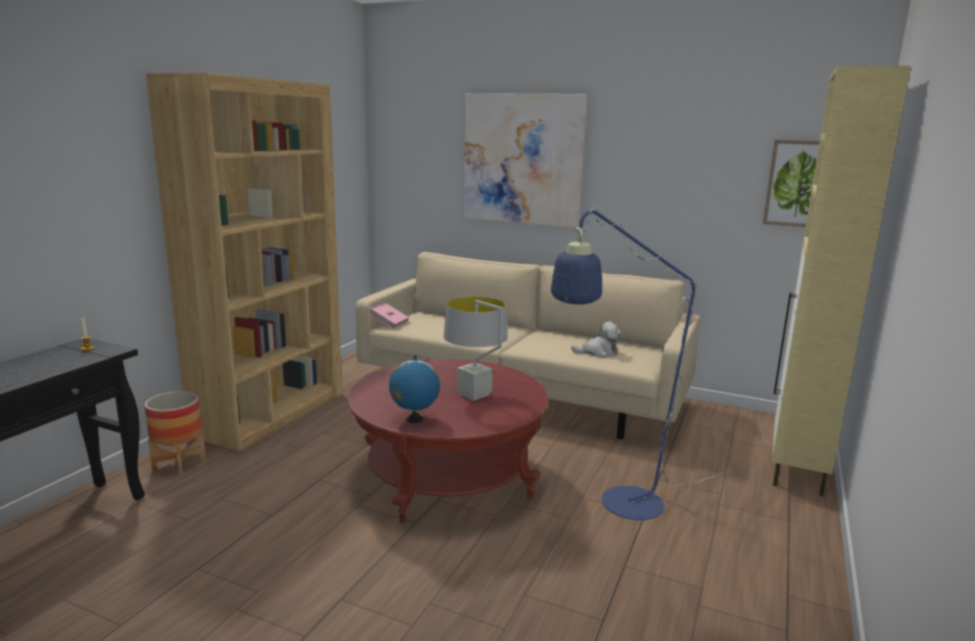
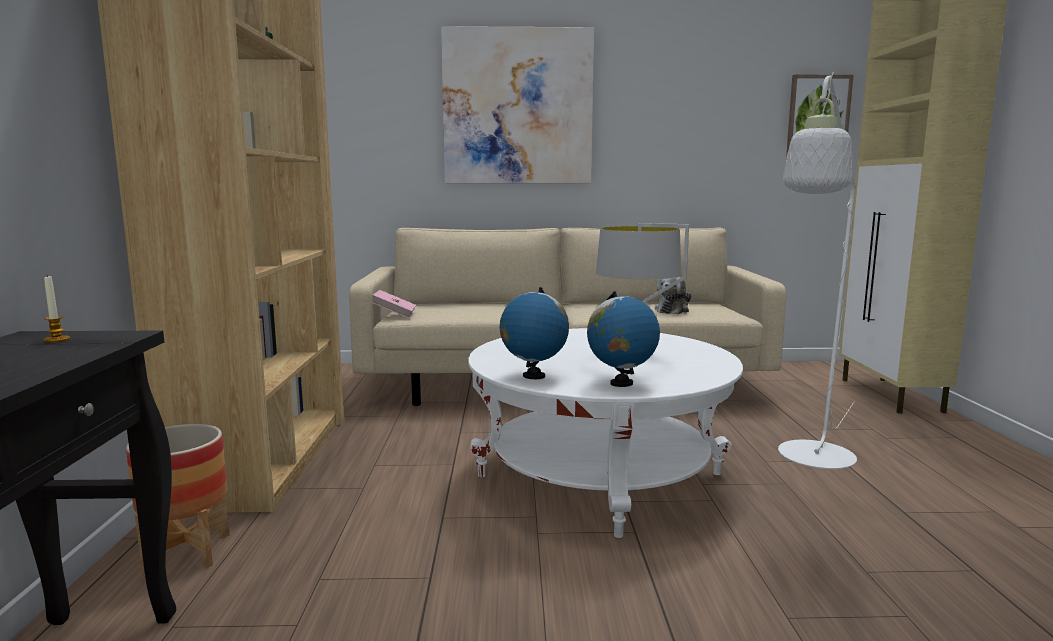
camera: 25 degrees left, 5 degrees down
(374, 401) = (533, 376): none -> globe
(448, 476) = (600, 474): red coffee table -> white coffee table
(598, 352) = (673, 310): plush toy -> plush toy turned 150 degrees clockwise
(619, 507) = (812, 461): blue floor lamp -> white floor lamp

